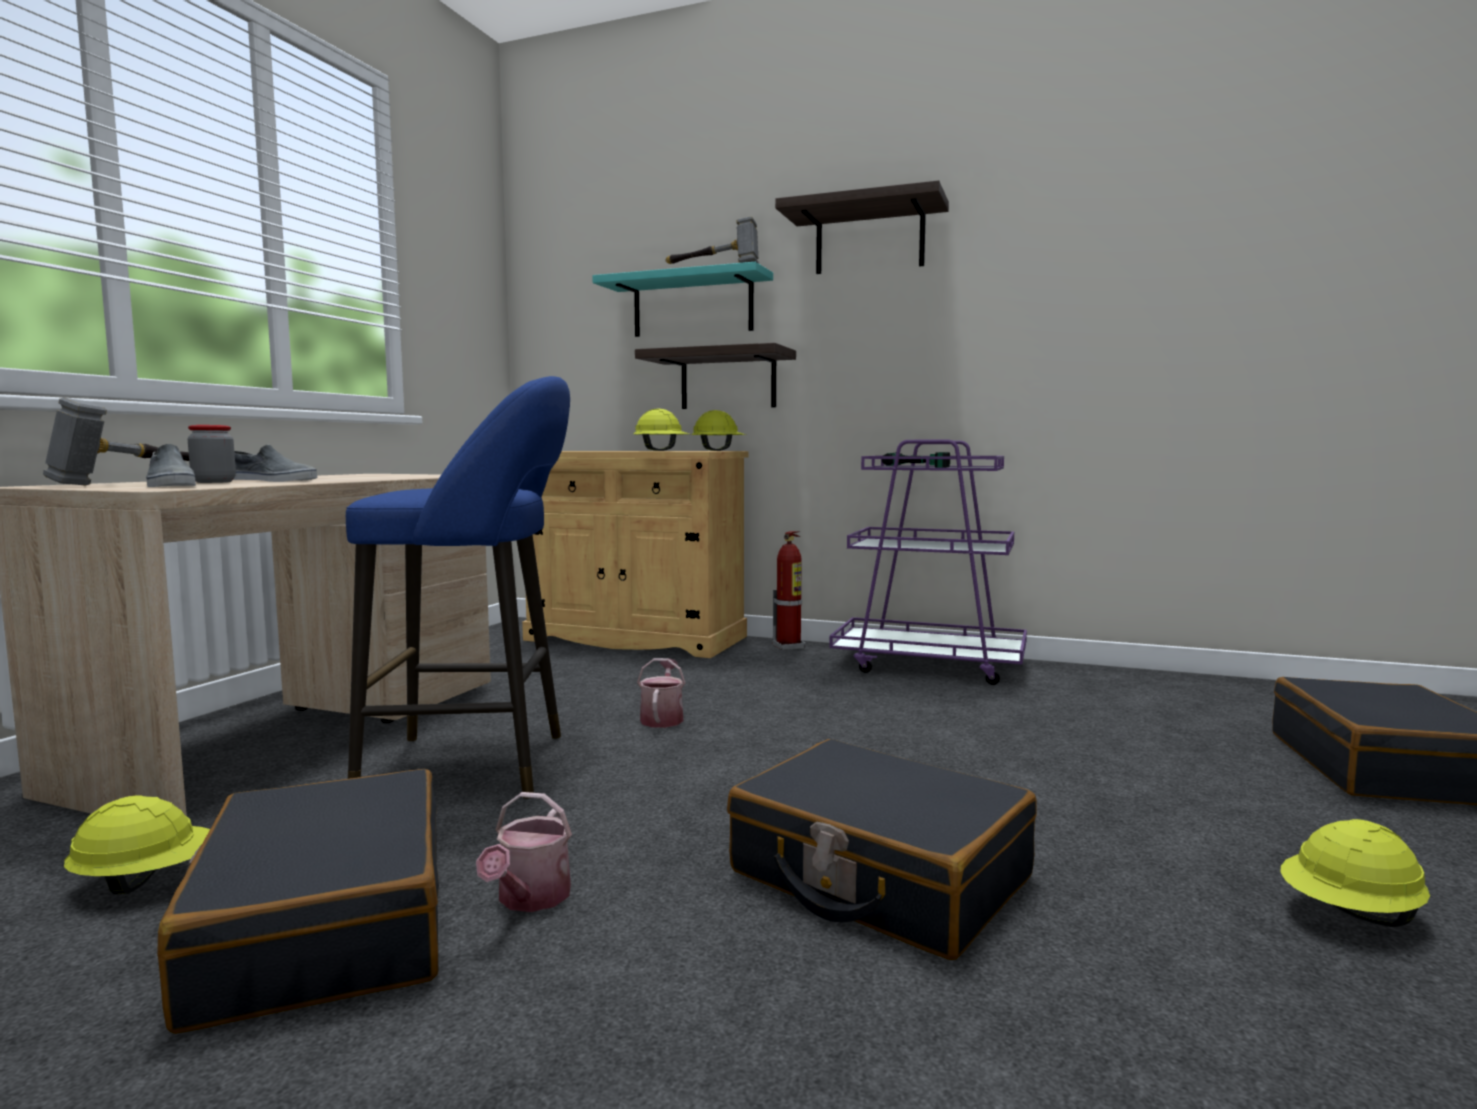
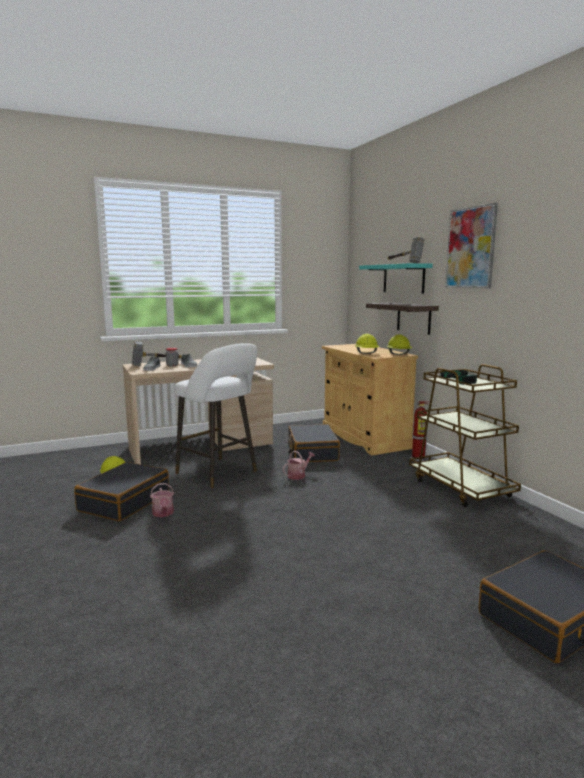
camera: 45 degrees right, 5 degrees up
(479, 766) = (219, 473): blue stool -> white stool
(530, 899) = (163, 514): watering can -> watering can turned 75 degrees counterclockwise
(869, 240) = (471, 248): shelf -> picture
(878, 876) = (241, 547): black suitcase -> black suitcase (312, 452)
(929, 665) = (460, 487): purple cart -> brown cart
(1350, 915) = (340, 630): yellow hard hat -> none

